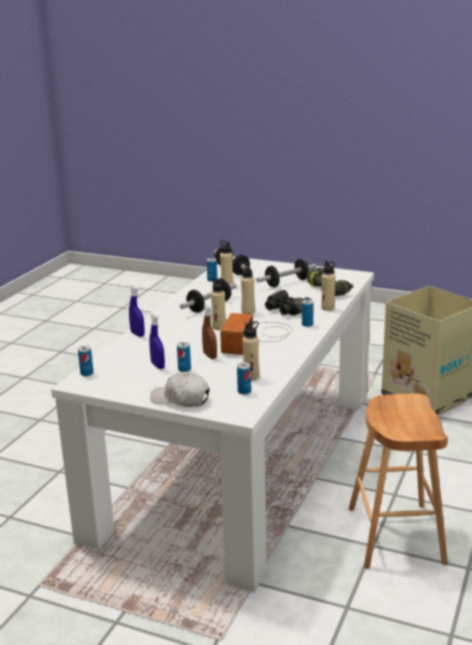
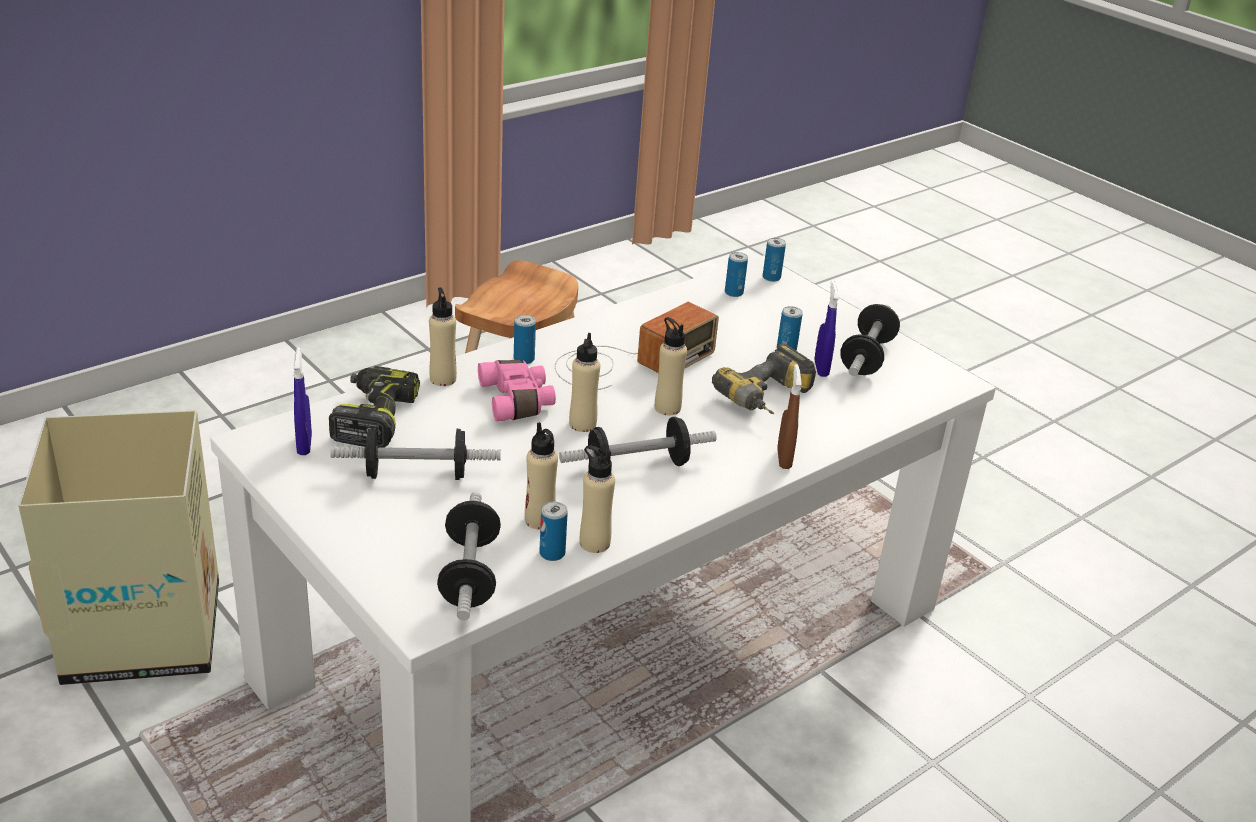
camera: 155 degrees left, 10 degrees up
(87, 373) = (935, 393): can -> can (771, 277)
(135, 380) = (867, 357): none -> dumbbell
(137, 334) = (818, 444): blue spray bottle -> blue spray bottle (304, 445)
(174, 344) = (769, 400): none -> power drill
(180, 399) = (822, 310): white cap -> none
(210, 356) = (731, 358): brown spray bottle -> brown spray bottle (784, 459)
(251, 376) = (705, 307): beige bottle -> beige bottle (594, 543)
(285, 310) = (518, 401): black binoculars -> pink binoculars

